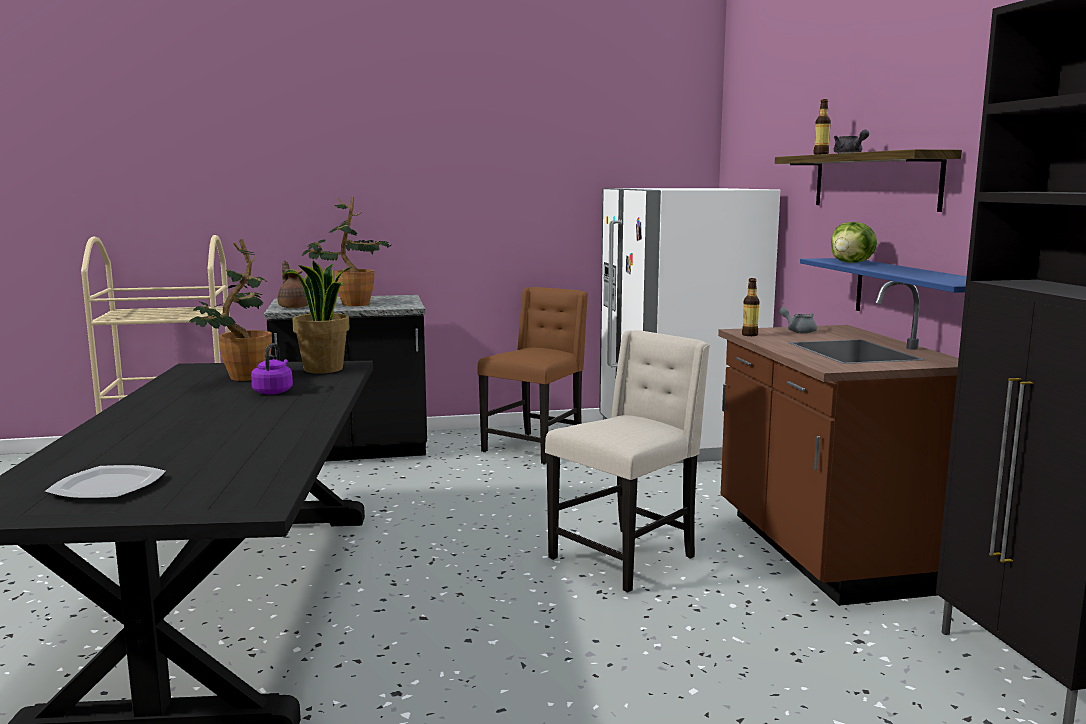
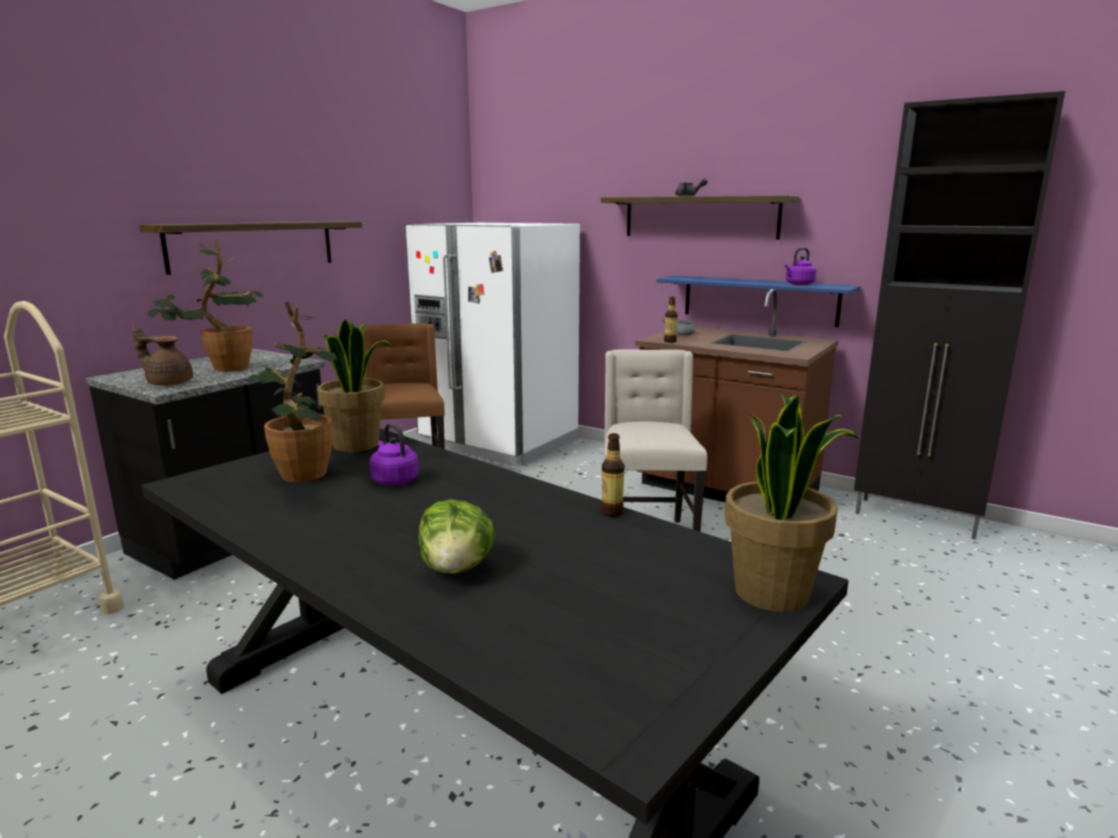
camera: 45 degrees left, 5 degrees up
(109, 486) = (628, 630): plate -> none
(221, 505) = (773, 593): none -> potted plant
(432, 204) = (254, 245): none -> shelf
(821, 154) = (657, 196): bottle -> bottle (612, 512)
(852, 263) = (705, 279): lettuce -> lettuce (457, 568)
(929, 276) = (798, 284): none -> purple kettle

